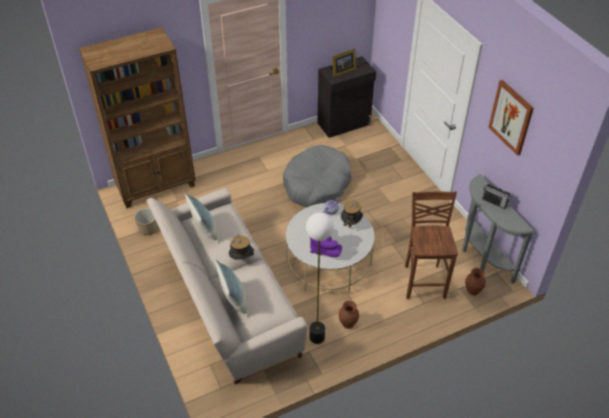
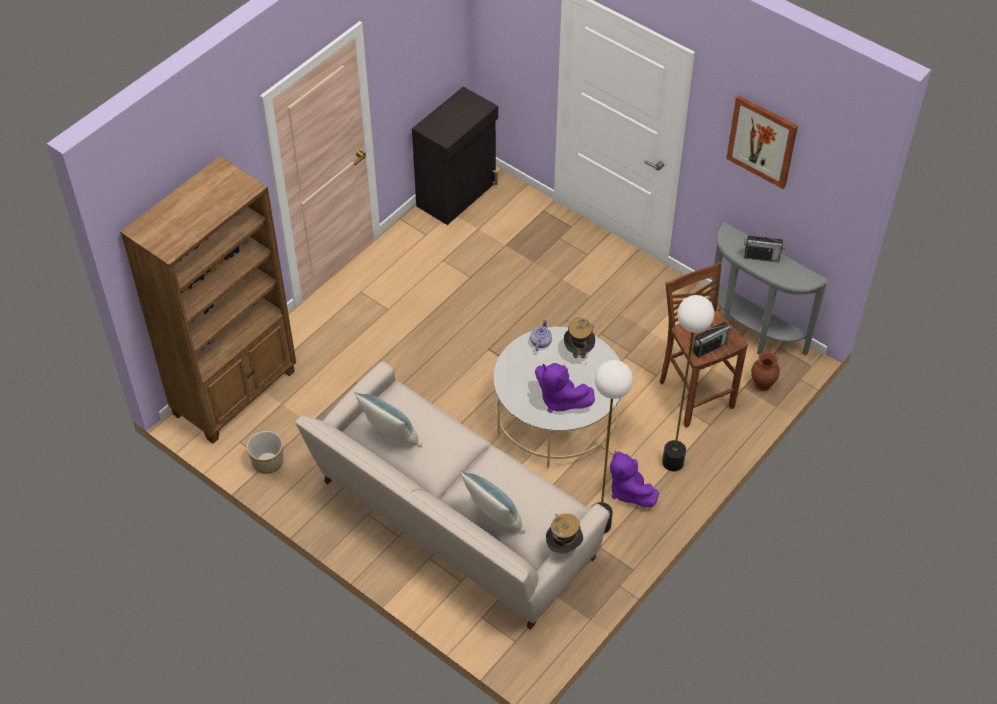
camera: 25 degrees left, 5 degrees up
(242, 259) = (466, 457): hat -> hat (564, 548)
(316, 184) = (472, 305): grey dog bed -> none
(342, 71) = (449, 121): picture frame -> none
(347, 323) = (629, 490): brown vase -> purple plush toy
(386, 317) = (673, 462): none -> floor lamp
(430, 247) = (710, 347): none -> radio

